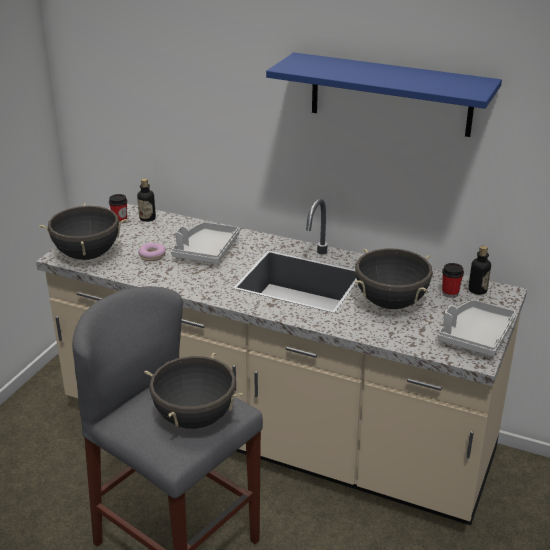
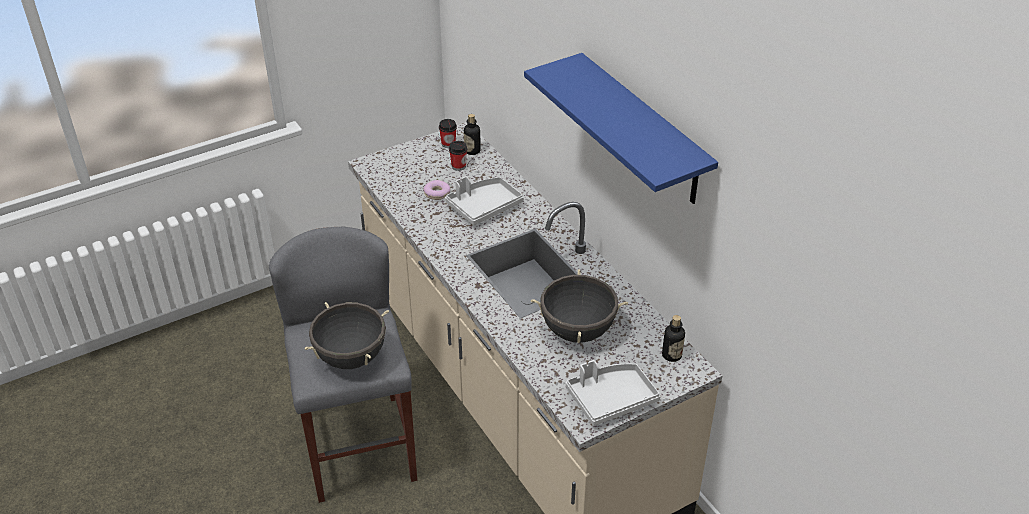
camera: 35 degrees right, 10 degrees up
(87, 255) = (389, 171): black cooking pot -> none
(450, 293) = (642, 346): cup -> cup (458, 166)

